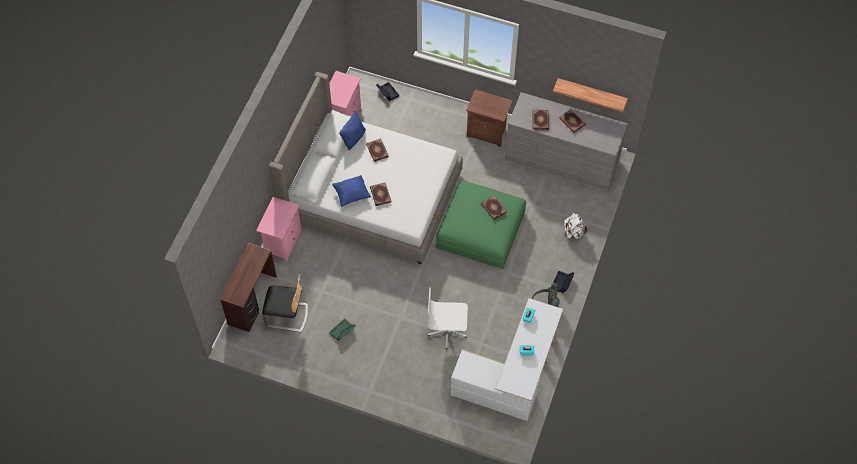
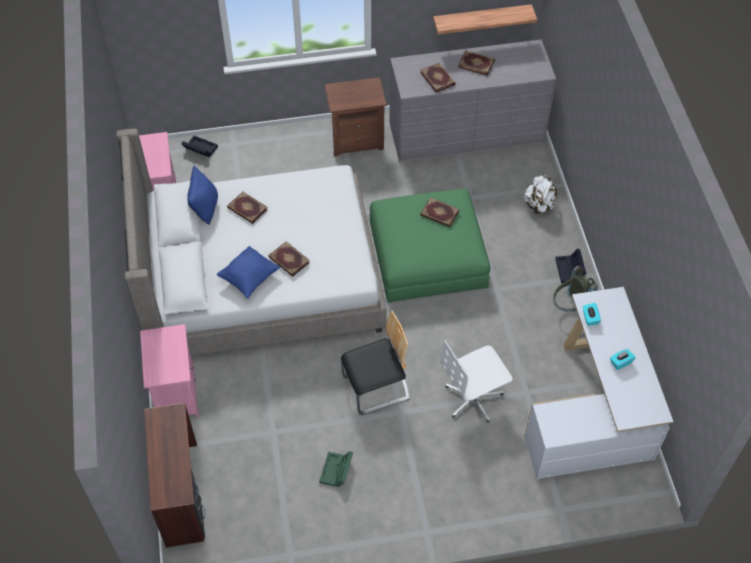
camera: 30 degrees left, 5 degrees down
(287, 315) = (245, 490): chair -> chair (376, 388)

